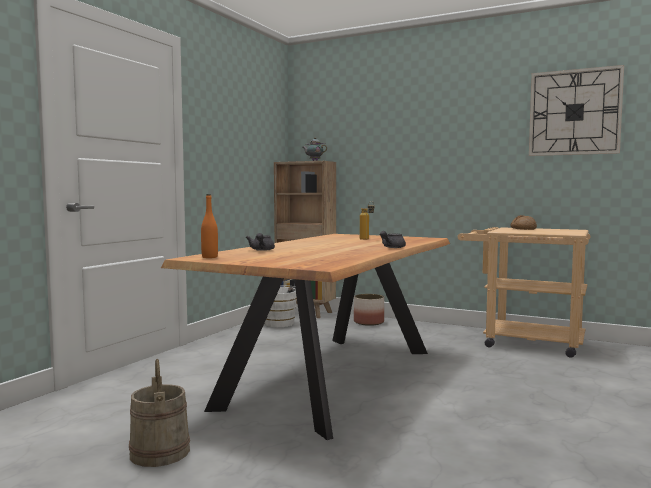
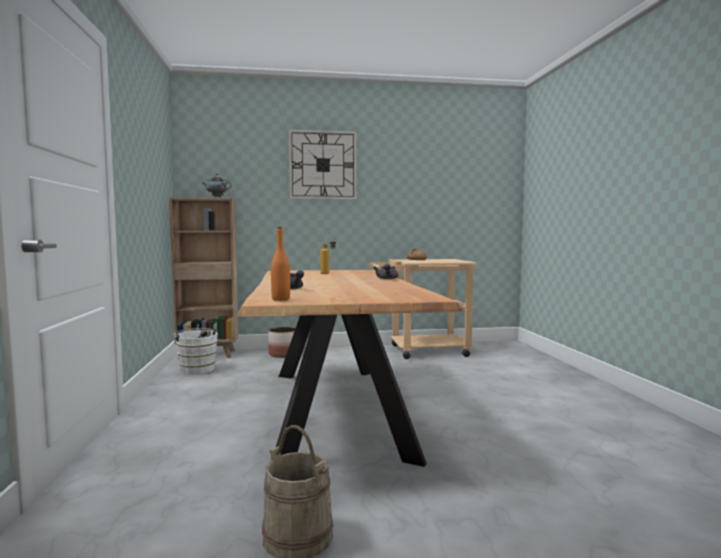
camera: 35 degrees left, 0 degrees up
(574, 112) = (442, 168): wall clock -> wall clock (323, 165)

